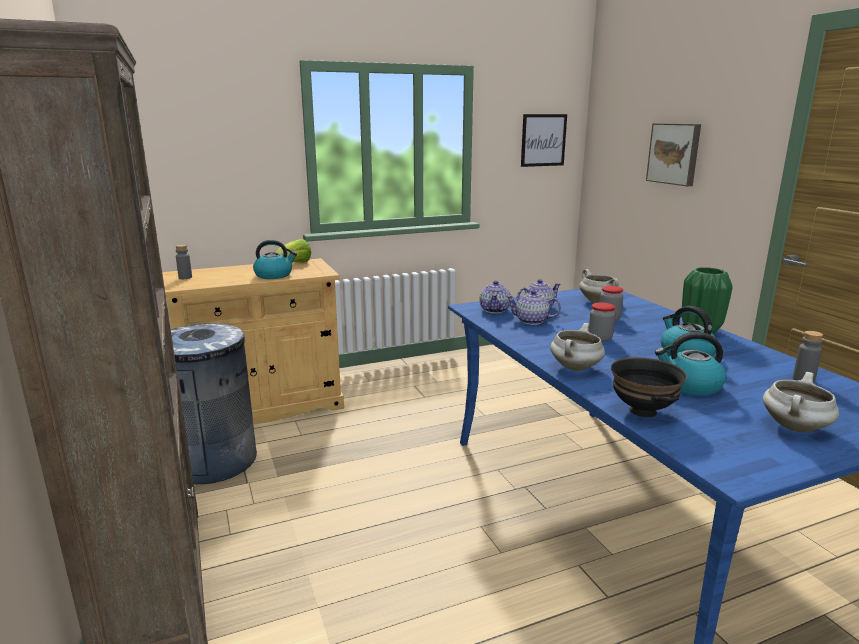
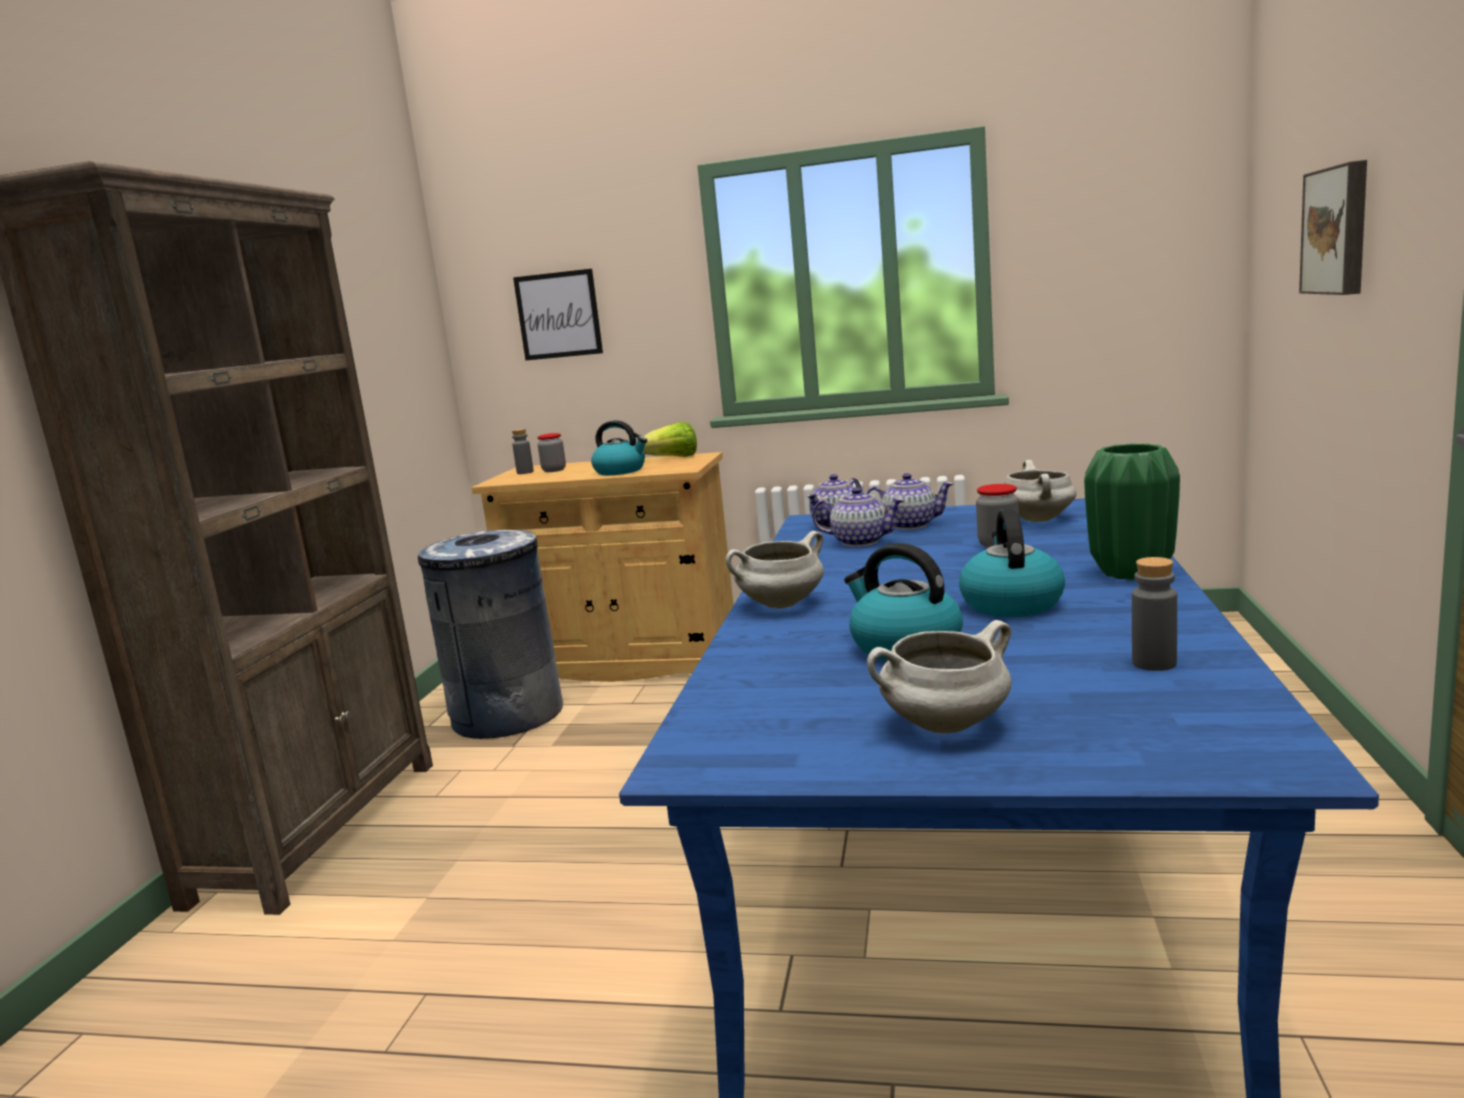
camera: 35 degrees right, 5 degrees down
(532, 321) = (859, 541): teapot -> teapot turned 150 degrees clockwise
(543, 140) = (1144, 238): picture -> picture (558, 315)
(600, 338) = (913, 570): jar -> jar (554, 470)
(642, 411) = (746, 667): black bowl -> none

